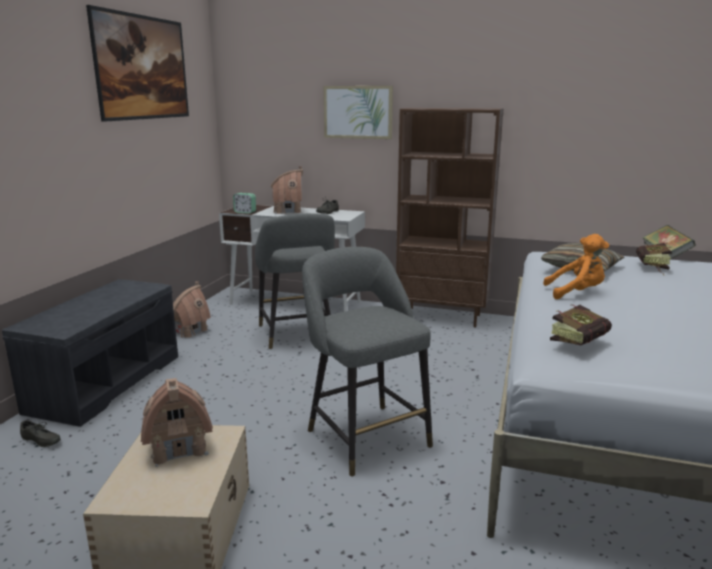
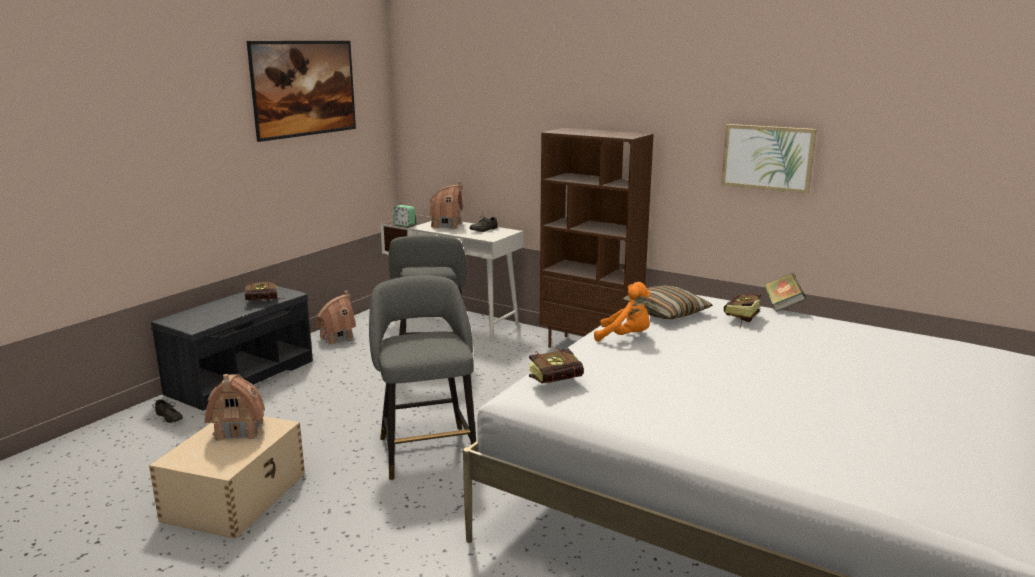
camera: 15 degrees right, 0 degrees up
(131, 296) = (266, 301): none -> book
(358, 112) = (518, 129): picture -> picture (767, 157)

